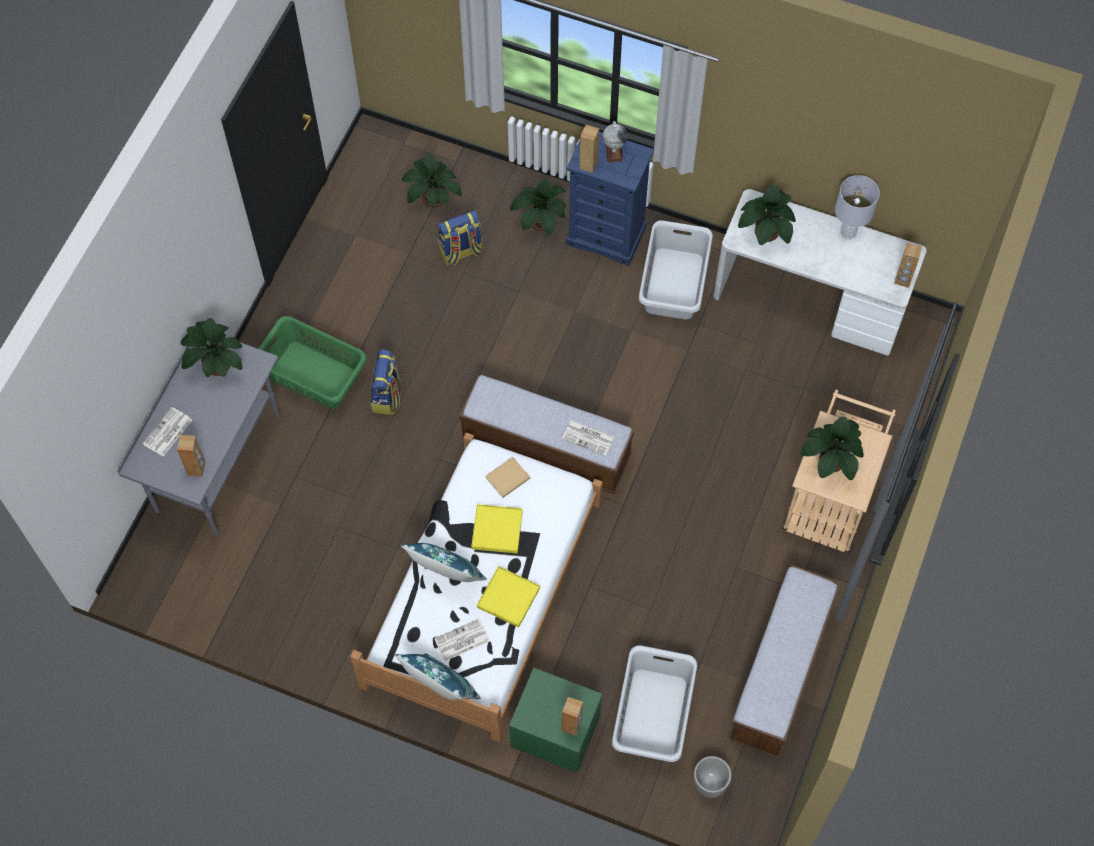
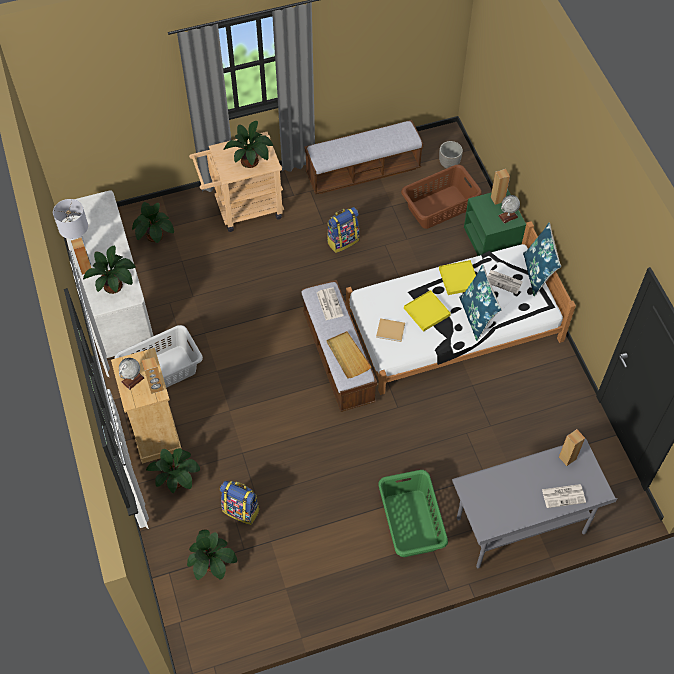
camera: 130 degrees left, 5 degrees down
(215, 363) = (493, 510): potted plant -> potted plant (155, 236)
(387, 396) = (385, 468): backpack -> backpack (342, 241)
(510, 407) = (347, 356): none -> beige tray
(537, 715) = (508, 216): none -> globe
(606, 235) = (155, 433): blue dresser -> beige dresser
(652, 715) = (440, 207): grey laundry basket -> brown laundry basket
(903, 280) = (93, 201): brown speaker -> brown speaker (86, 268)

